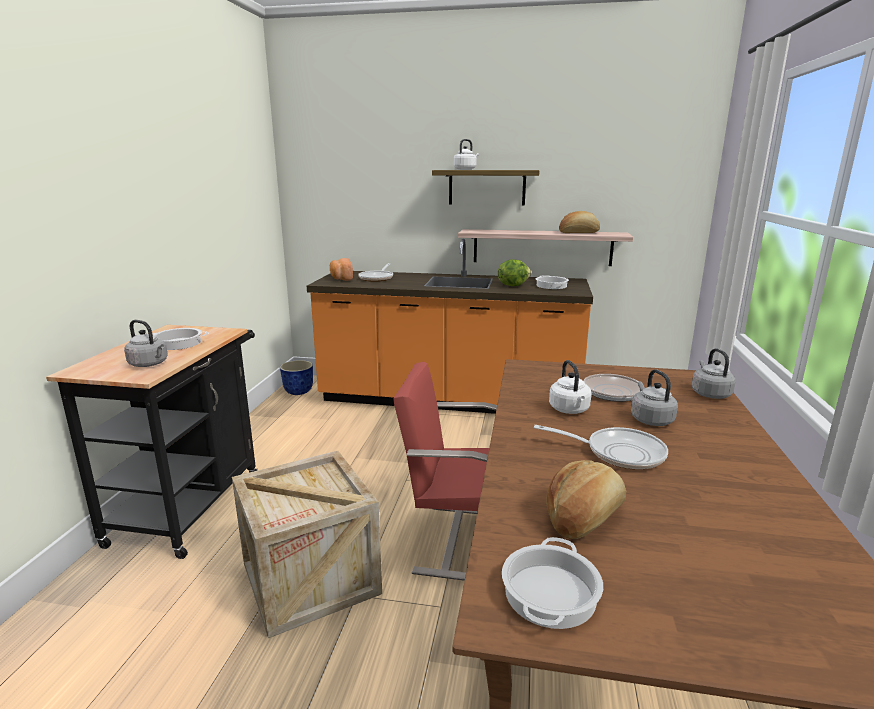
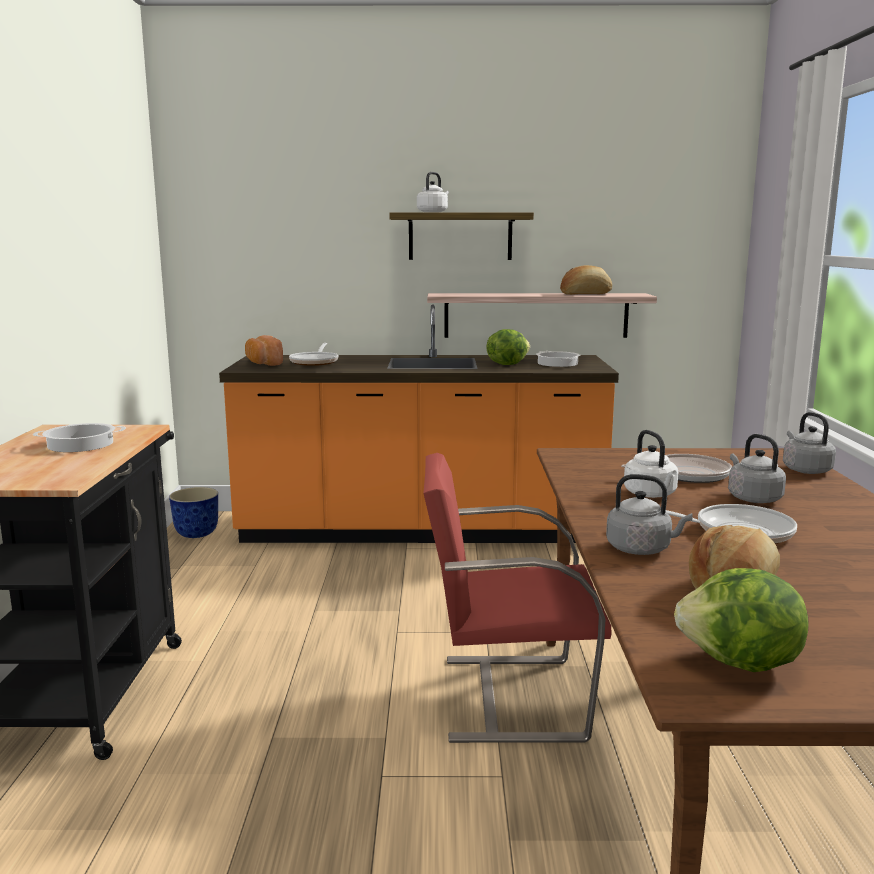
camera: 10 degrees left, 5 degrees down
(150, 364) = (59, 468): grey kettle -> grey kettle (641, 549)
(310, 578) = (308, 763): crate -> none
(551, 594) = (740, 664): cooking pot -> lettuce

